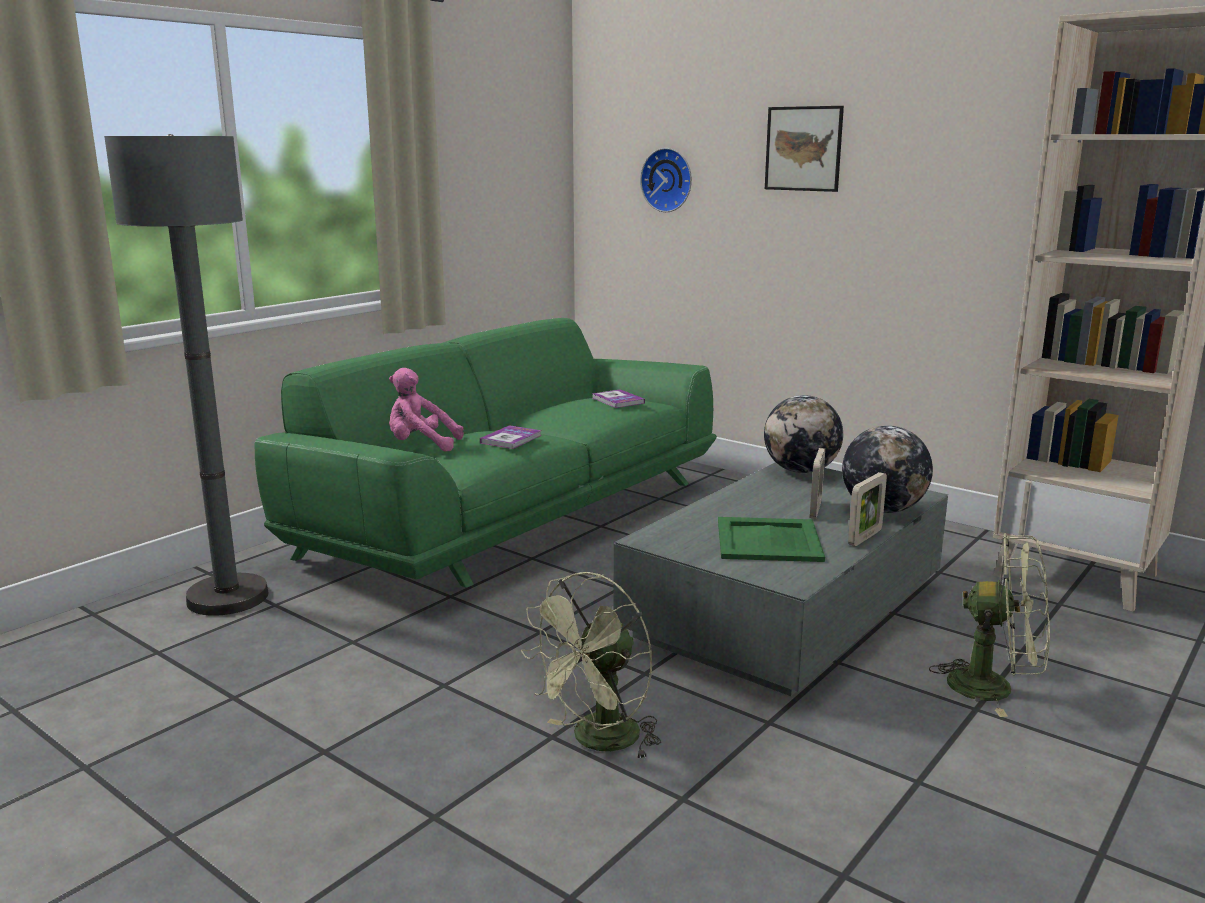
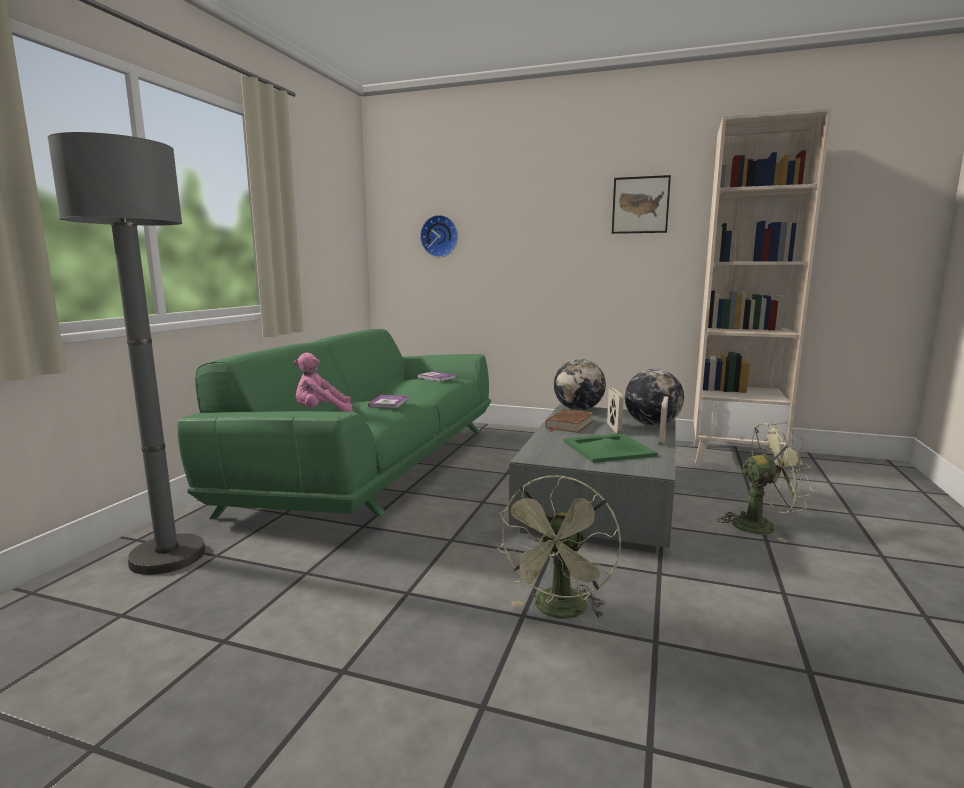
camera: 20 degrees left, 5 degrees down
(758, 495) = (569, 424): none -> brown book
(803, 148) = (535, 212): picture -> picture (640, 205)

